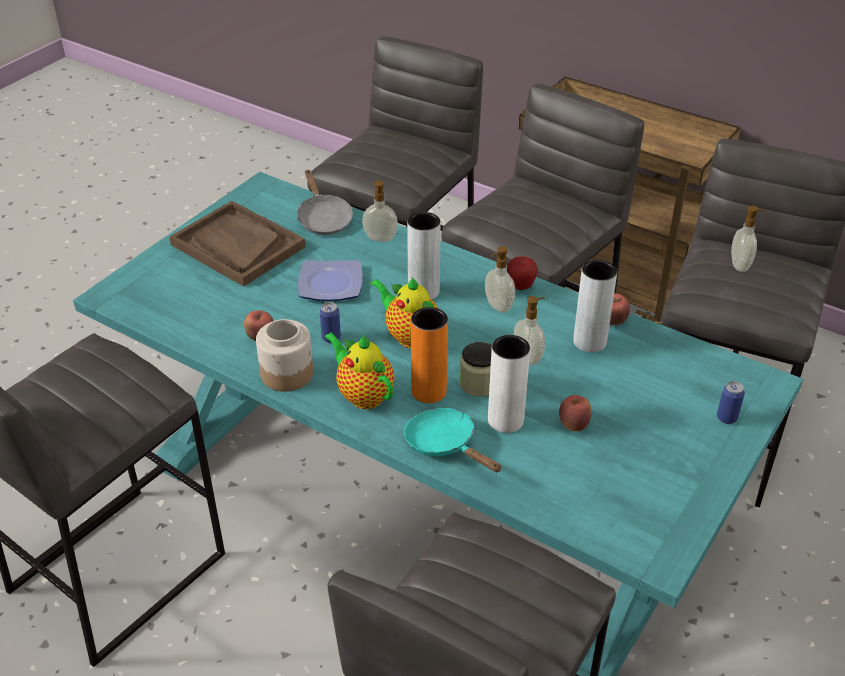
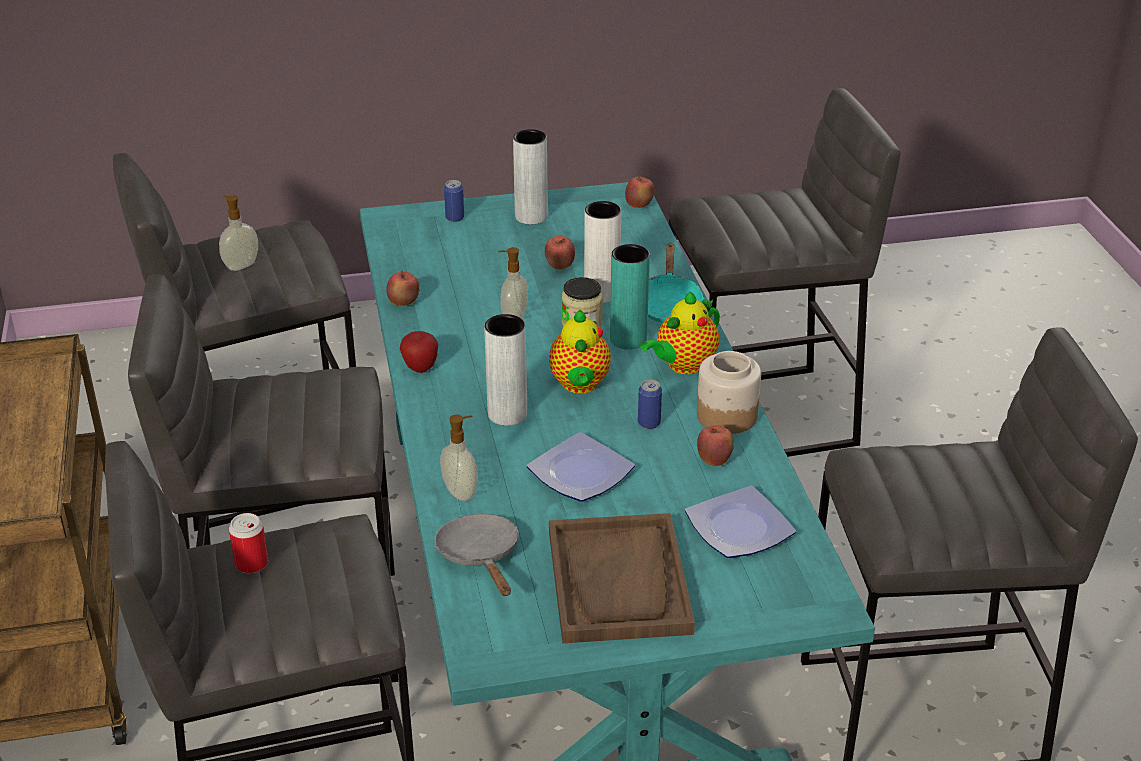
camera: 135 degrees left, 5 degrees down
(202, 306) = (737, 528): none -> plate
(323, 219) = (480, 556): grey frying pan -> grey frying pan turned 45 degrees counterclockwise
(363, 394) = (683, 365): teapot -> teapot turned 45 degrees clockwise
(412, 149) = (251, 563): none -> can
(429, 391) = (628, 339): orange vase -> turquoise vase
(497, 306) = (468, 365): soap dispenser -> none
(589, 342) = (449, 301): grey vase -> grey vase (531, 216)
(626, 549) = (639, 206): none -> apple

